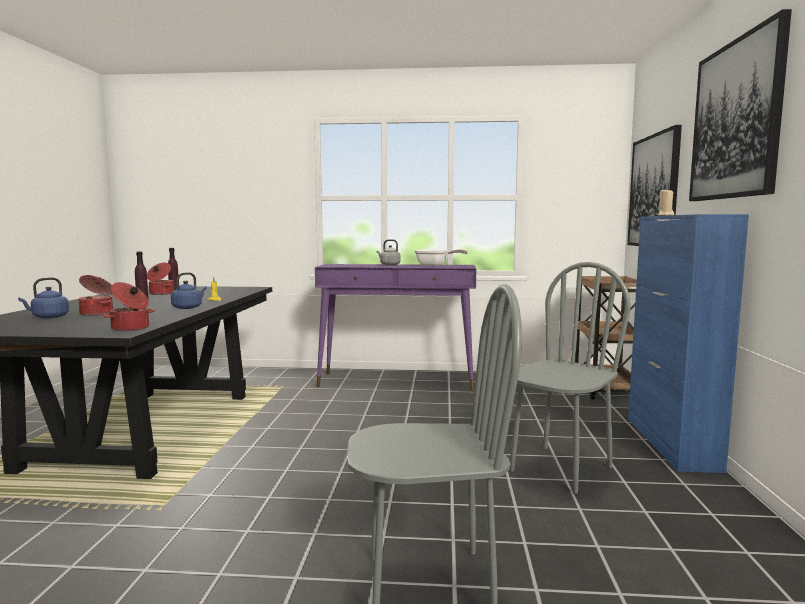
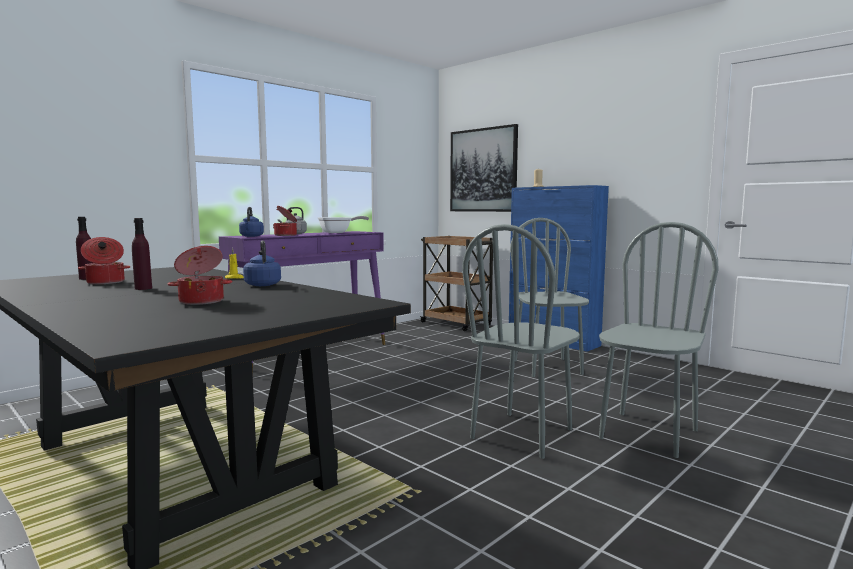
camera: 50 degrees left, 0 degrees up
(48, 317) = (165, 312): blue kettle -> blue kettle (251, 236)
(131, 328) = (355, 300): cooking pot -> cooking pot (286, 235)
(331, 514) = (522, 434): none -> grey chair
(736, 120) = (585, 127): picture -> none

